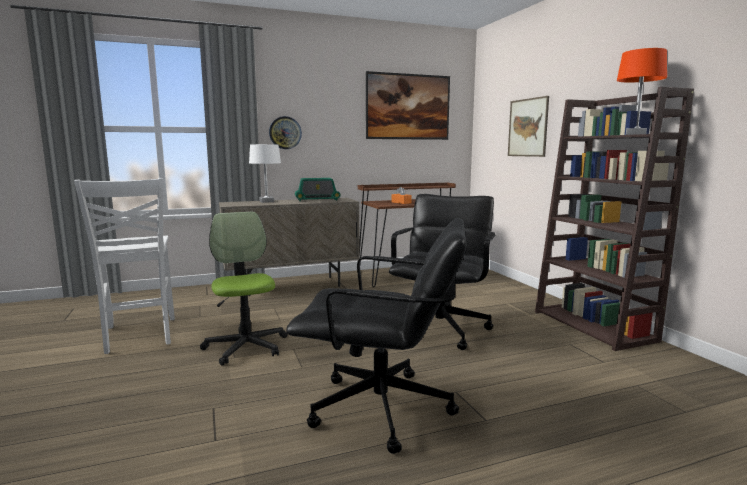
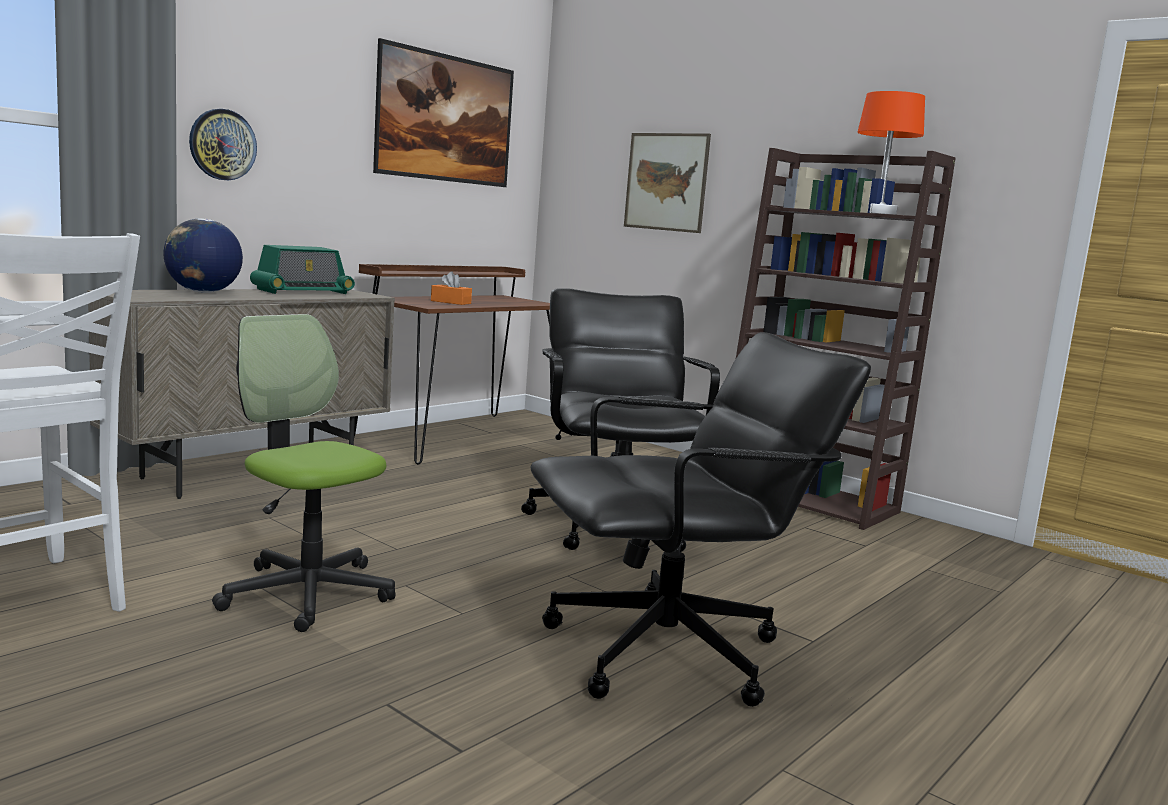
camera: 30 degrees left, 0 degrees up
(266, 201) = (203, 292): white table lamp -> globe

